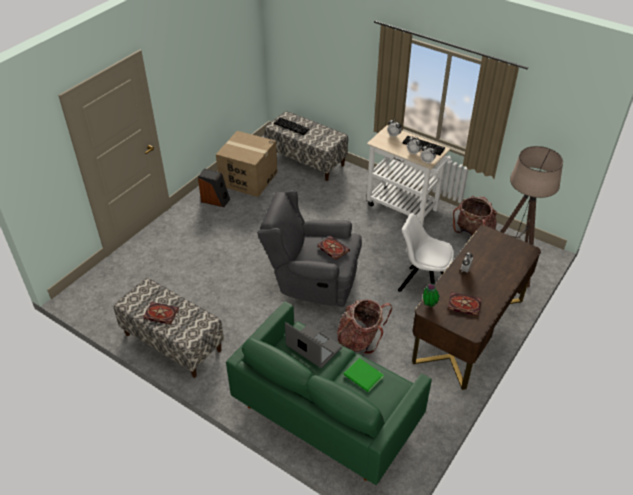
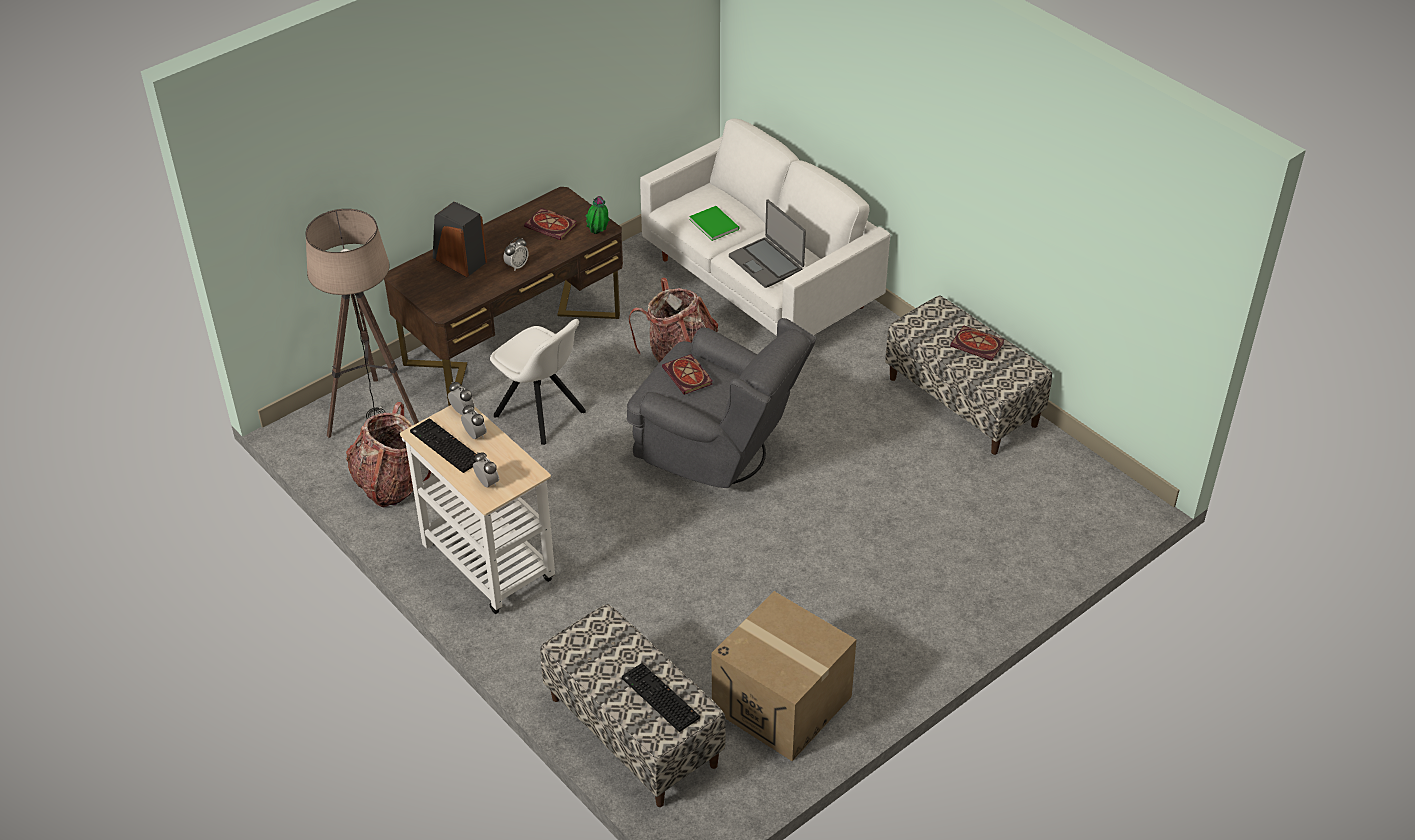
camera: 165 degrees left, 0 degrees up
(215, 200) = (865, 658): speaker -> speaker (459, 261)
(327, 413) = (759, 284): green sofa -> white sofa

